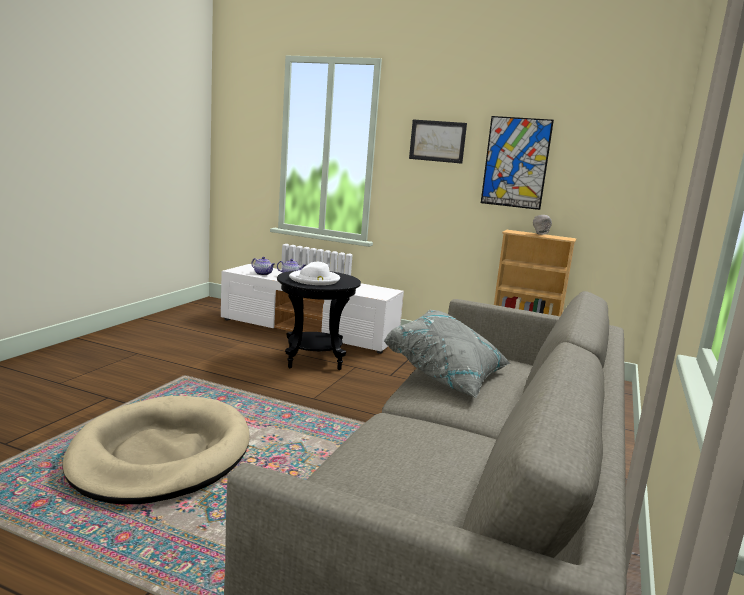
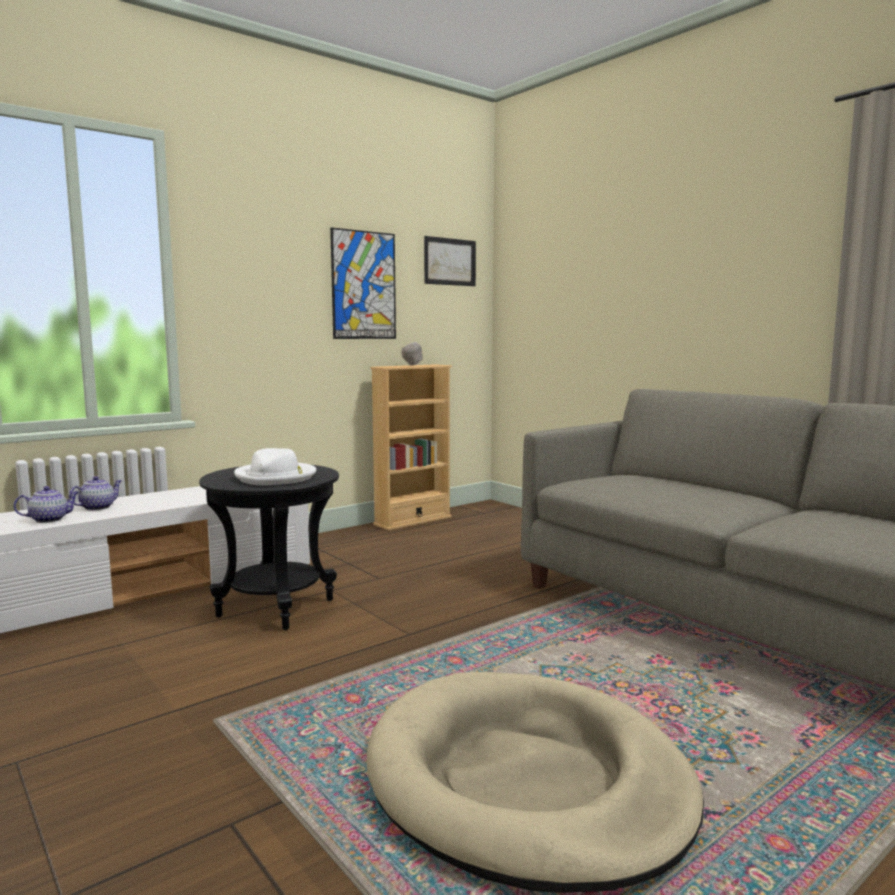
camera: 60 degrees left, 5 degrees down
(437, 141) = (268, 260): picture -> picture (450, 262)
(447, 375) = (657, 495): grey pillow -> none

